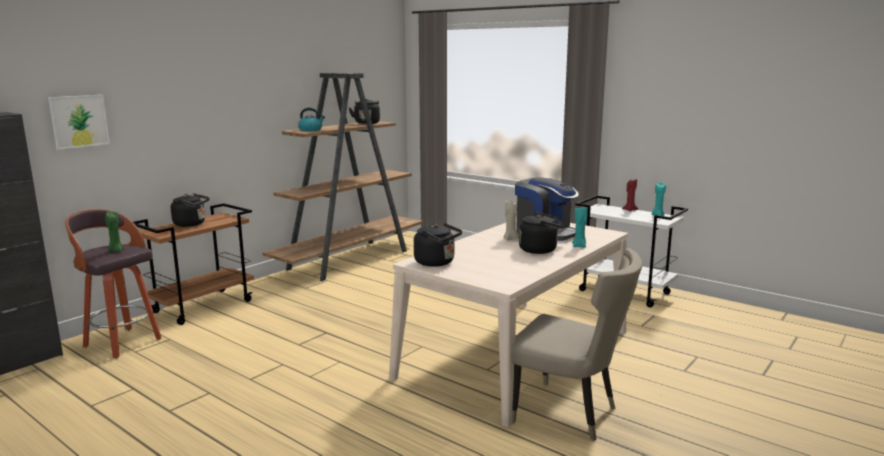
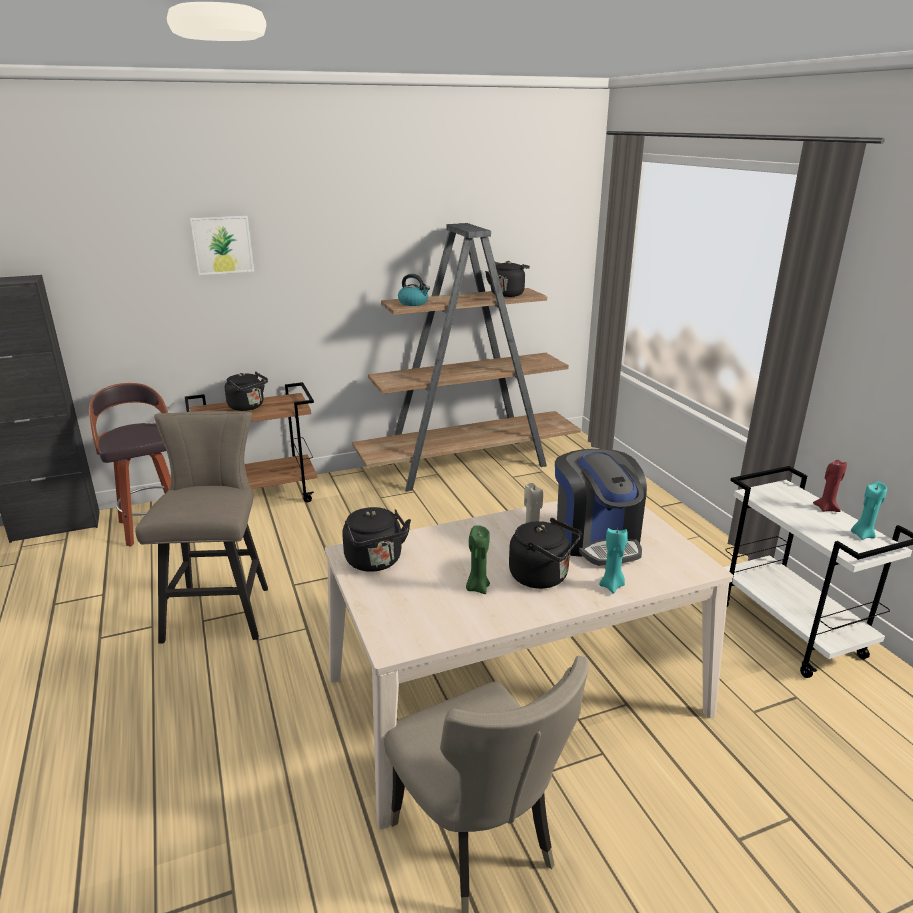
camera: 30 degrees right, 10 degrees up
(79, 121) = (124, 284): picture -> picture (222, 245)
(116, 251) = (135, 435): green candle -> green candle (477, 588)
(257, 370) = (221, 609): none -> beige stool

